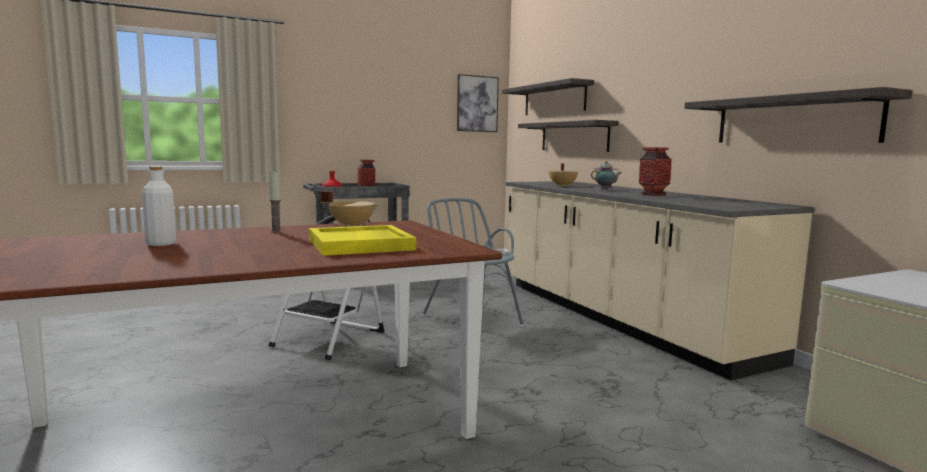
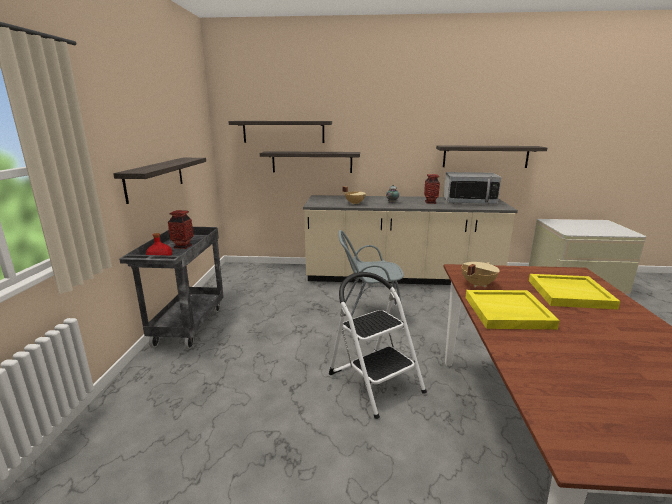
camera: 60 degrees left, 10 degrees up
(161, 244) = (583, 364): white bottle -> none
(276, 231) = (507, 312): candle -> yellow tray
(378, 133) = (155, 178): none -> shelf
(477, 104) = (200, 133): picture -> none
(717, 201) = (469, 201): none -> microwave

